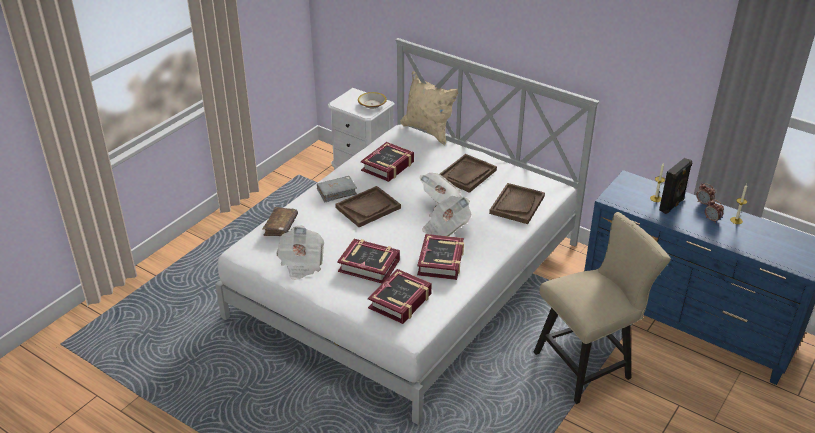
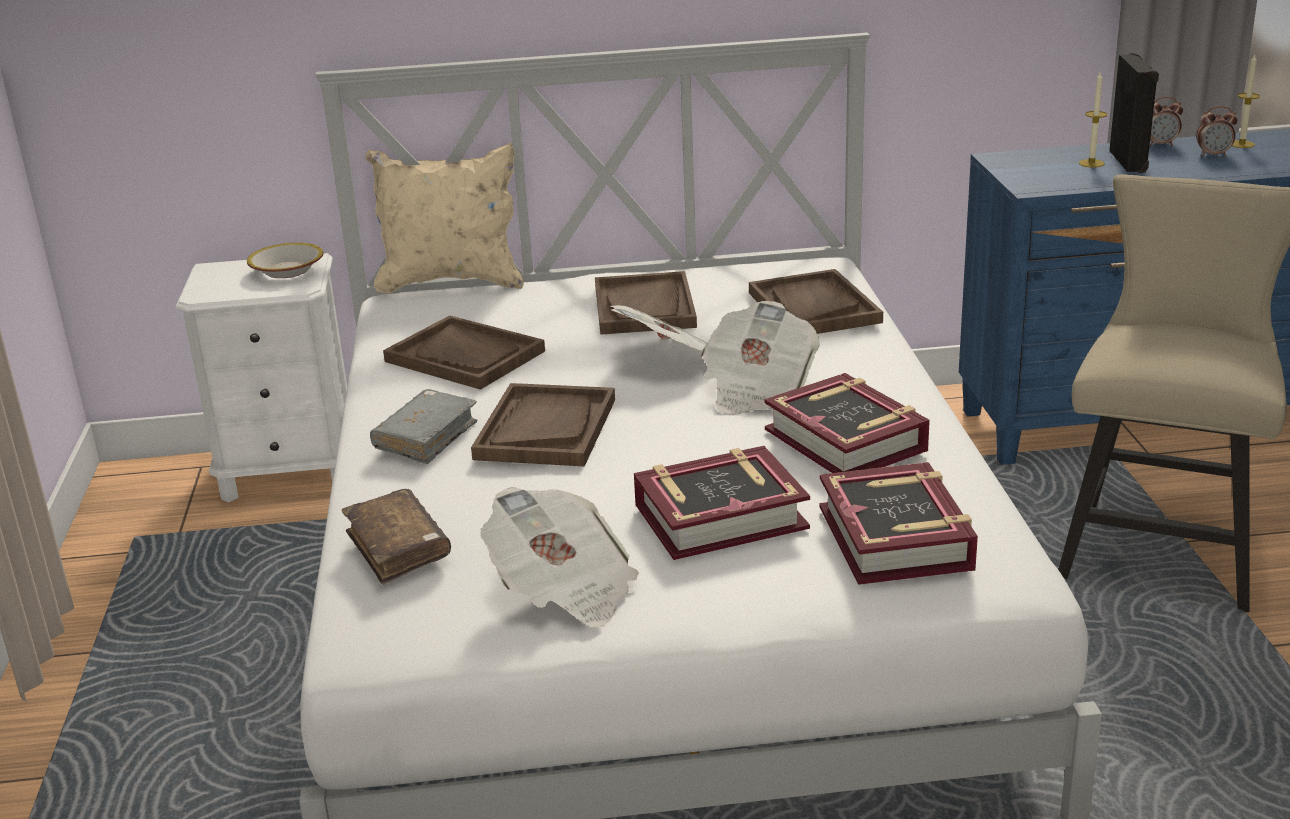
camera: 40 degrees left, 10 degrees down
(388, 166) = (465, 356): book -> brown tray

